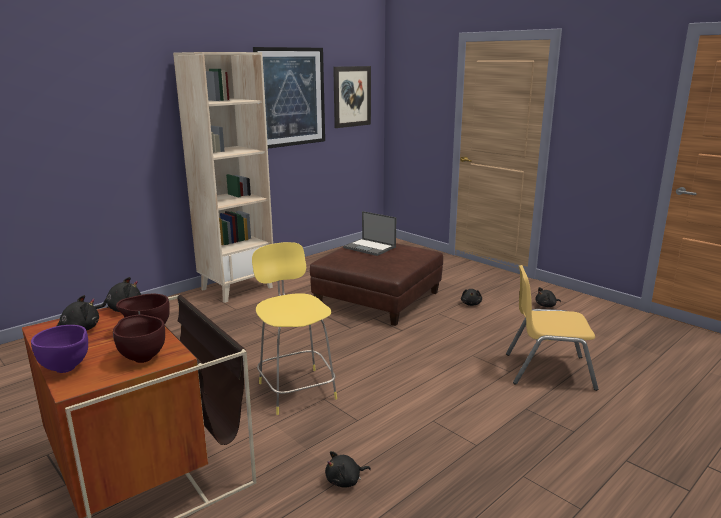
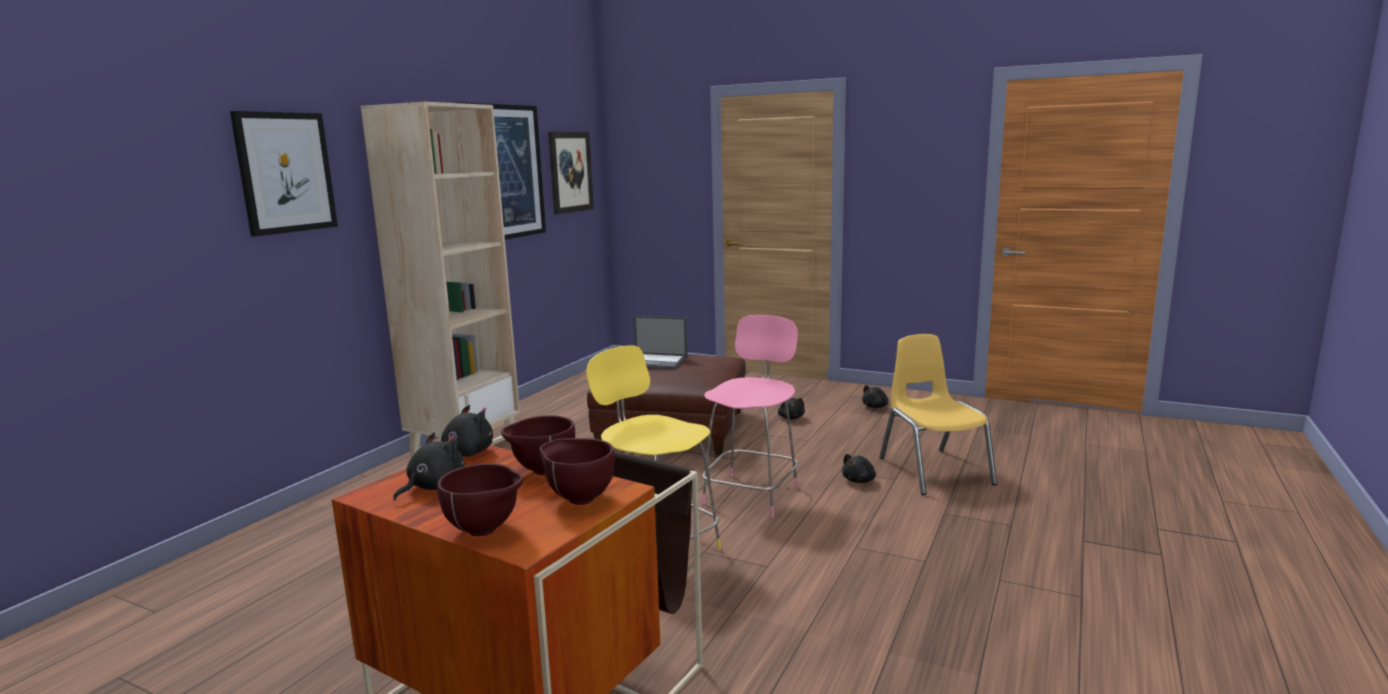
camera: 20 degrees left, 5 degrees down
(67, 369) = (486, 531): purple bowl -> brown bowl
(116, 98) = (285, 172): none -> picture
(345, 480) = (811, 634): black plush toy -> black plush toy (859, 480)
(393, 360) = (752, 493): none -> pink stool
(548, 370) = (934, 471): yellow chair -> yellow chair turned 90 degrees clockwise

